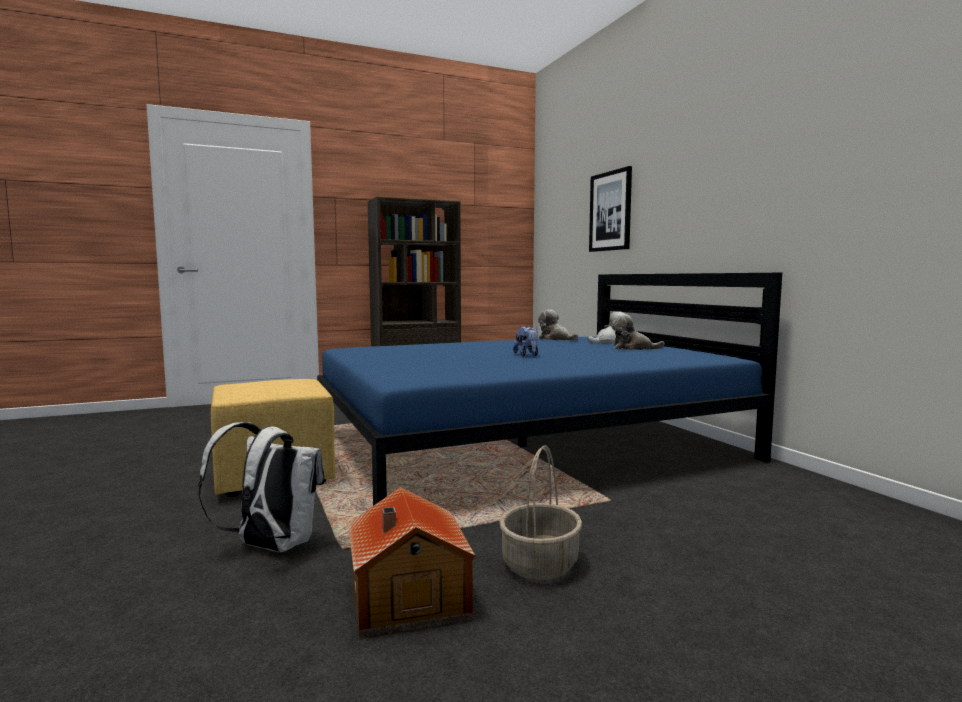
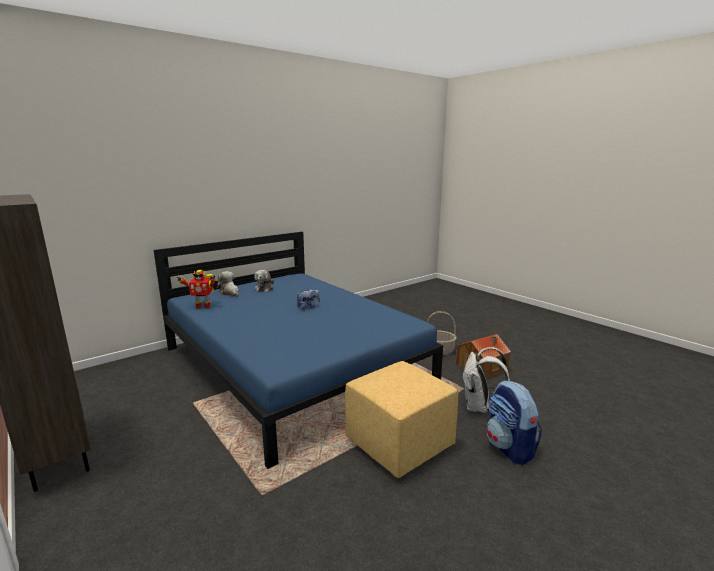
camera: 105 degrees left, 10 degrees up
(149, 540) = (510, 448): none -> backpack
(555, 339) = (203, 306): plush toy -> toy robot
(610, 211) = (145, 197): picture -> none

